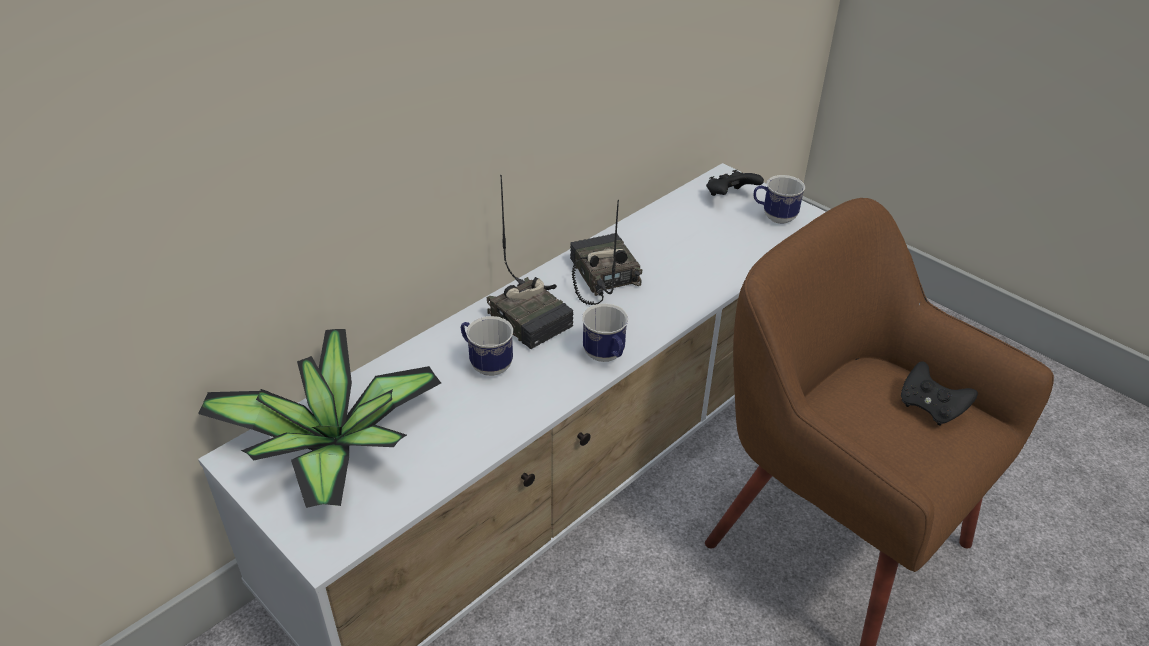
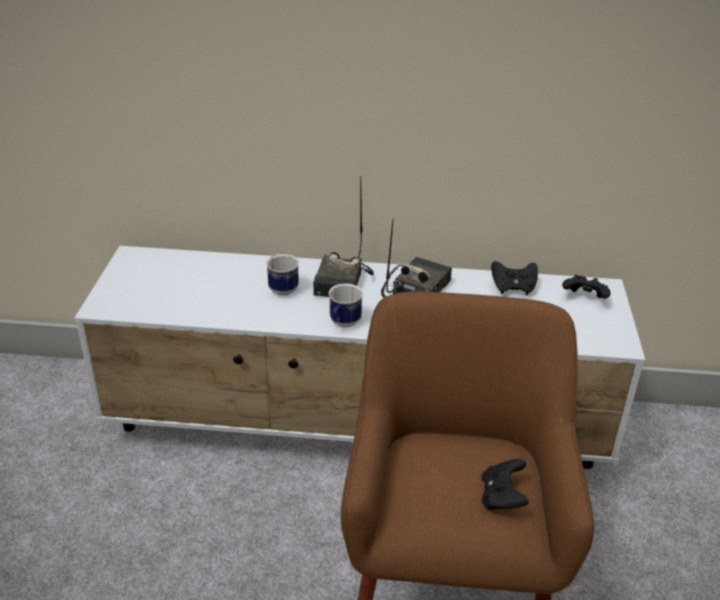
camera: 50 degrees right, 5 degrees down
(334, 449) = (165, 276): potted plant -> none
(669, 222) = (513, 288): none -> black game controller
(774, 217) = (592, 327): mug -> none

